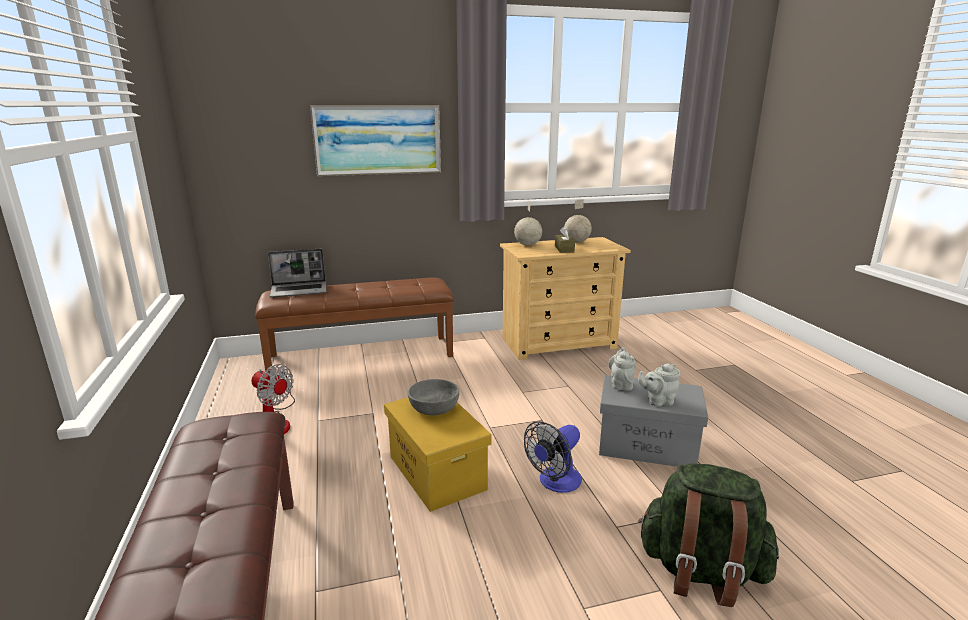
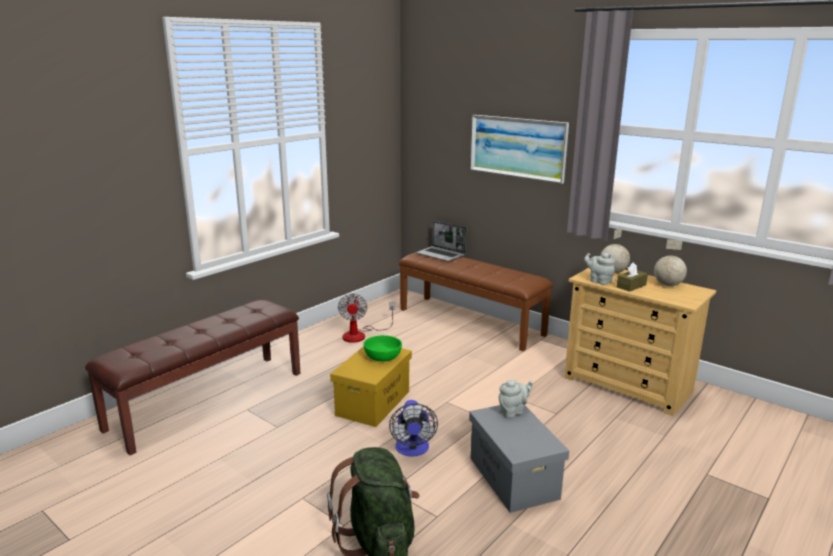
camera: 55 degrees right, 0 degrees up
(434, 408) = (382, 356): grey bowl -> green bowl
(555, 483) = (412, 450): fan -> fan turned 105 degrees counterclockwise
(658, 401) = (506, 434): grey teapot -> grey teapot (599, 281)

